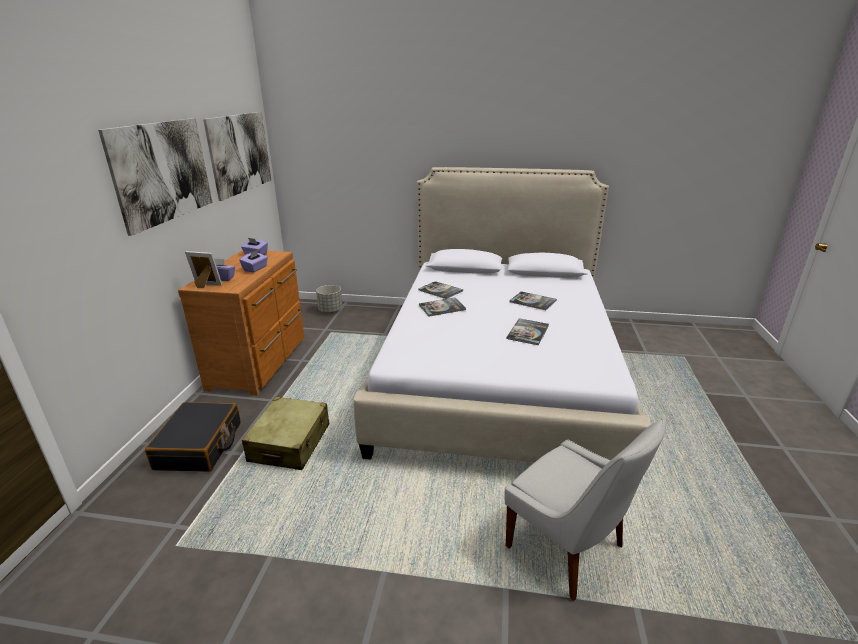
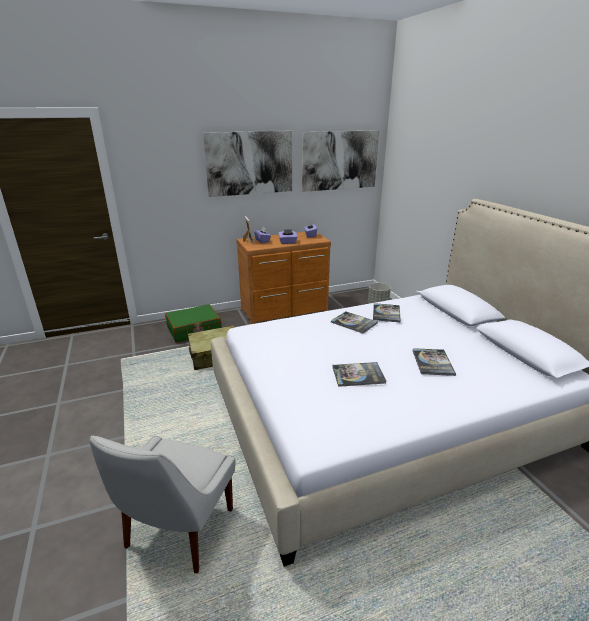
camera: 60 degrees right, 0 degrees up
(200, 446) = (194, 330): black suitcase -> green suitcase

